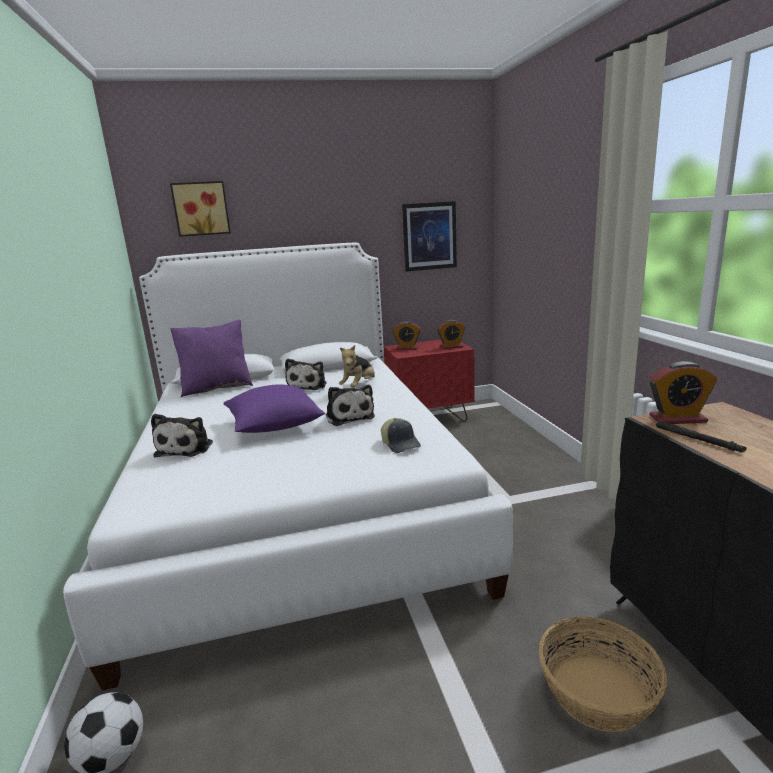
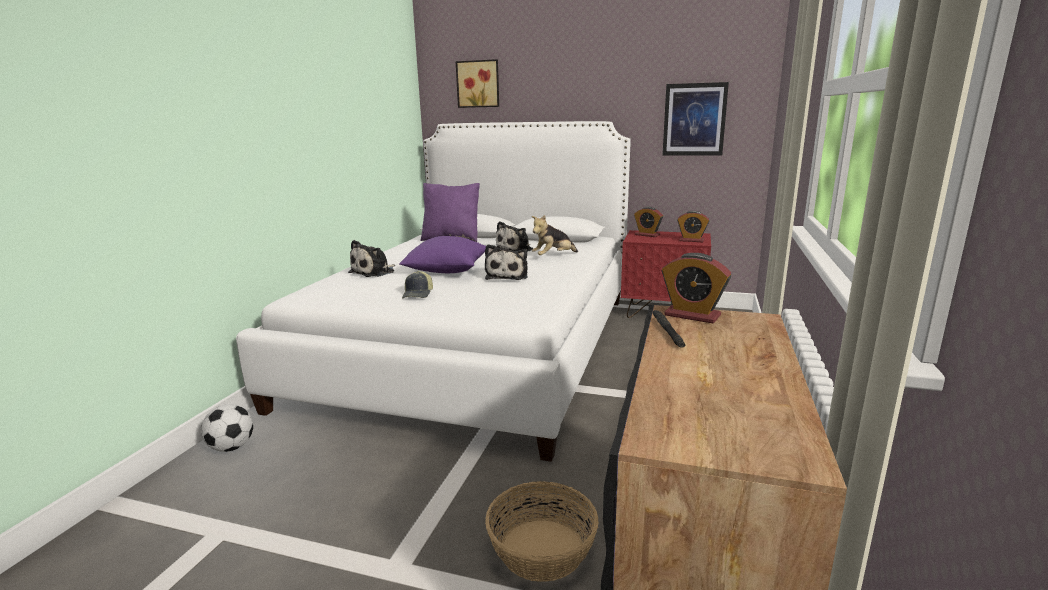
camera: 30 degrees right, 0 degrees up
(401, 444) = (511, 301): cap -> cap (418, 294)

